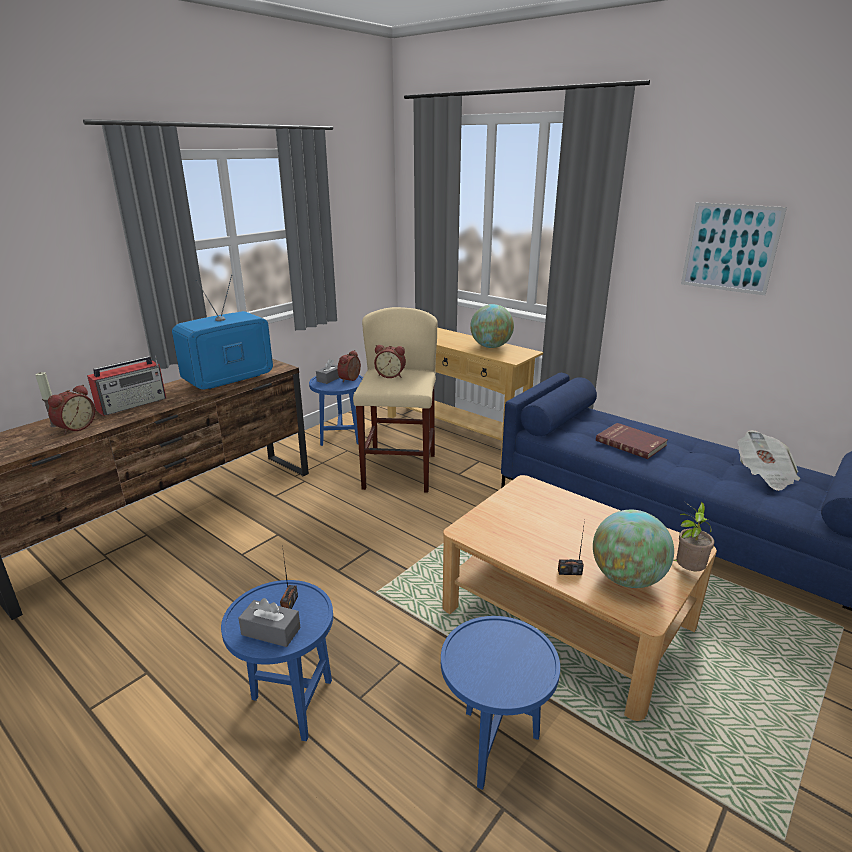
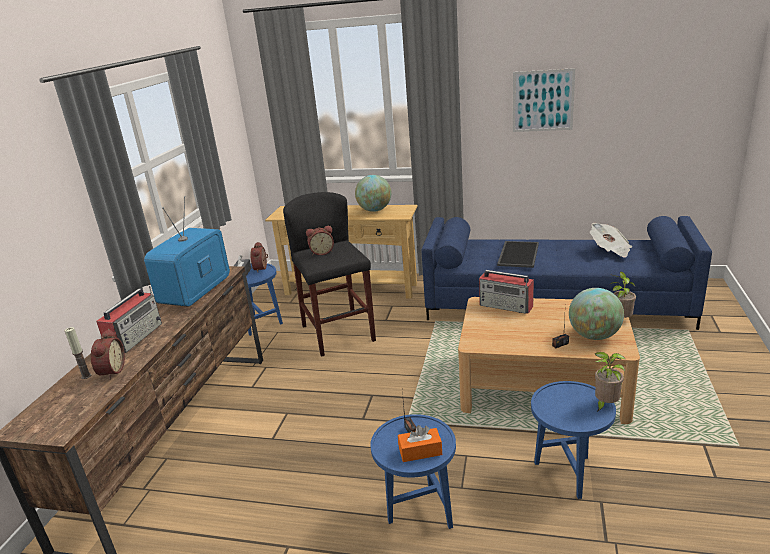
camera: 25 degrees left, 0 degrees up
(271, 631) = (420, 451): grey tissue box -> orange tissue box
(399, 471) = (338, 333): beige stool -> black stool
(543, 679) = (605, 405): none -> potted plant
(553, 499) = (506, 306): none -> radio
(631, 442) = (517, 254): red book -> tray

